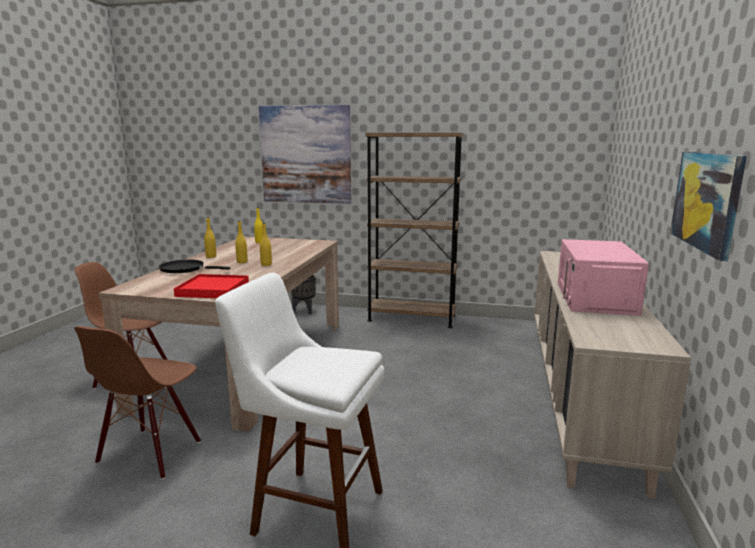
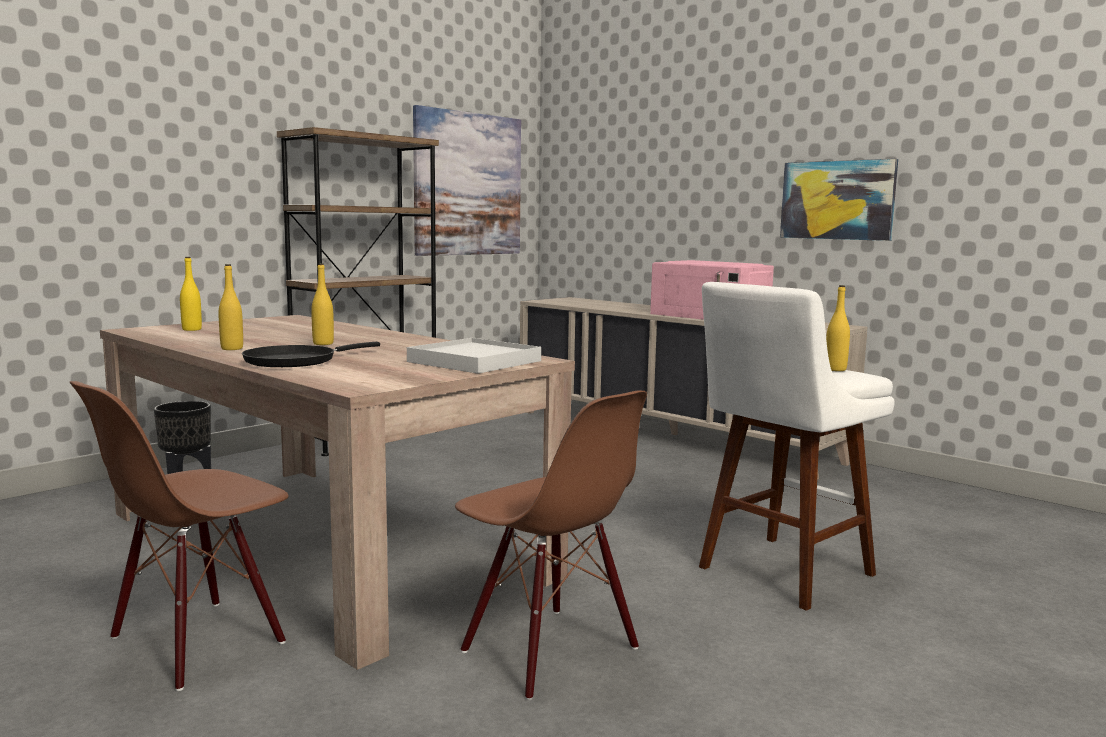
camera: 60 degrees left, 5 degrees down
(213, 289) = (474, 361): red tray -> white tray
(266, 264) = (374, 340): yellow bottle -> yellow bottle (835, 369)
(305, 154) = (143, 162): picture -> picture (468, 184)

